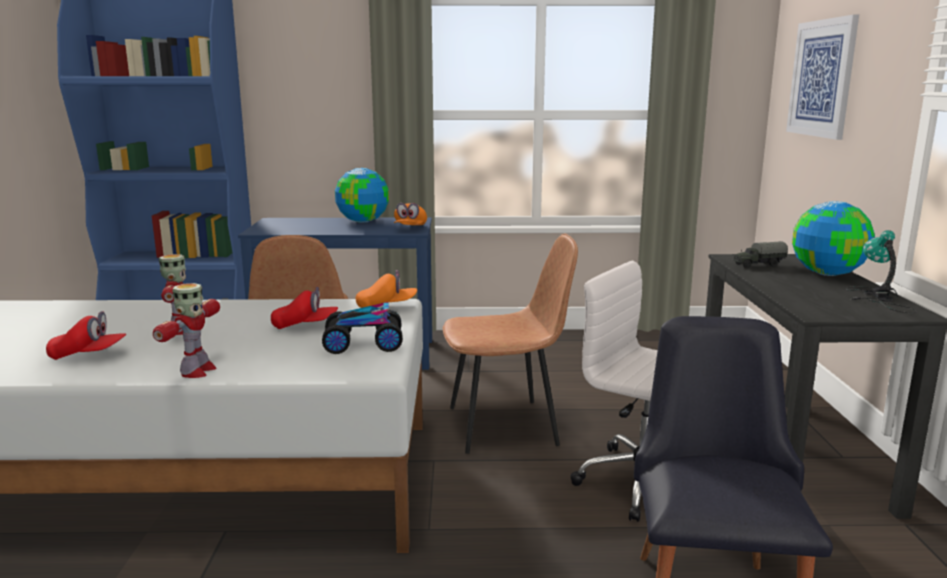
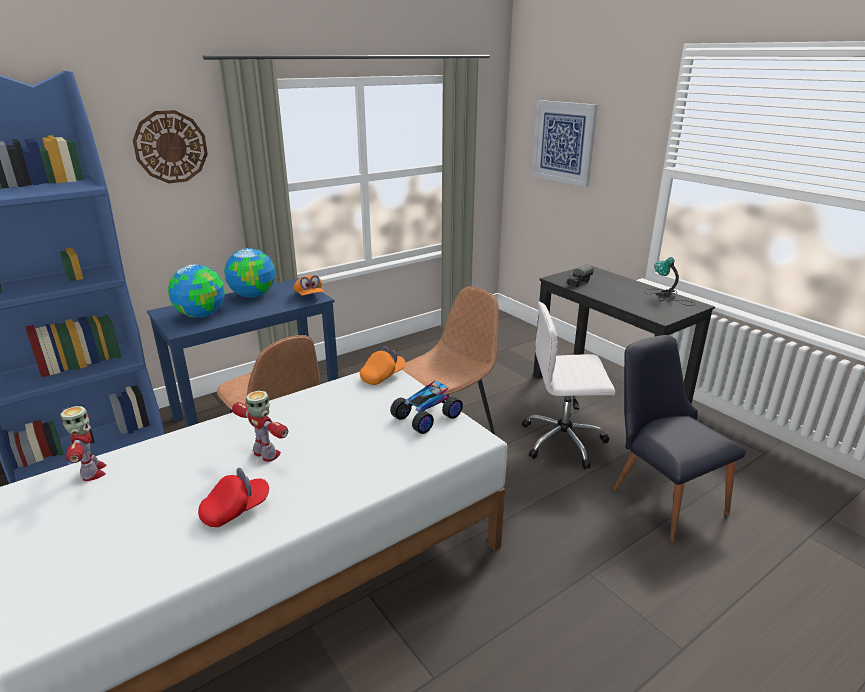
camera: 35 degrees left, 10 degrees up
(197, 371) = (357, 488): toy robot -> toy robot (92, 472)
(305, 326) = (357, 415): red cap -> none
(318, 59) = (171, 147): none -> wall clock
(828, 273) = (619, 281): globe -> globe (201, 315)

